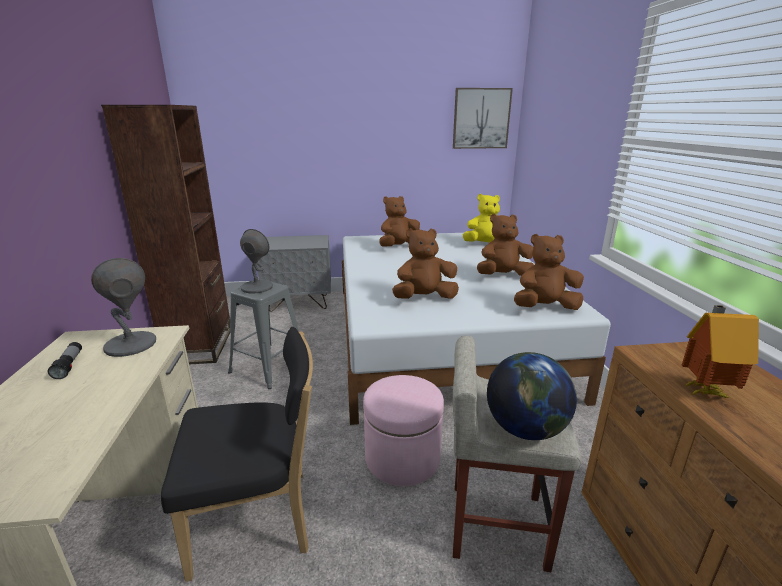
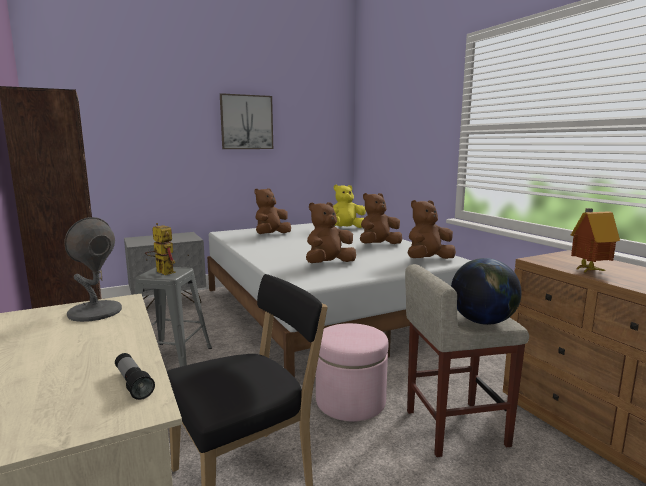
camera: 20 degrees left, 10 degrees down
(69, 365) = (42, 333): flashlight -> flashlight (133, 383)
(256, 287) = (161, 271): grey table lamp -> toy robot
(481, 118) = (325, 123): picture -> picture (246, 122)

